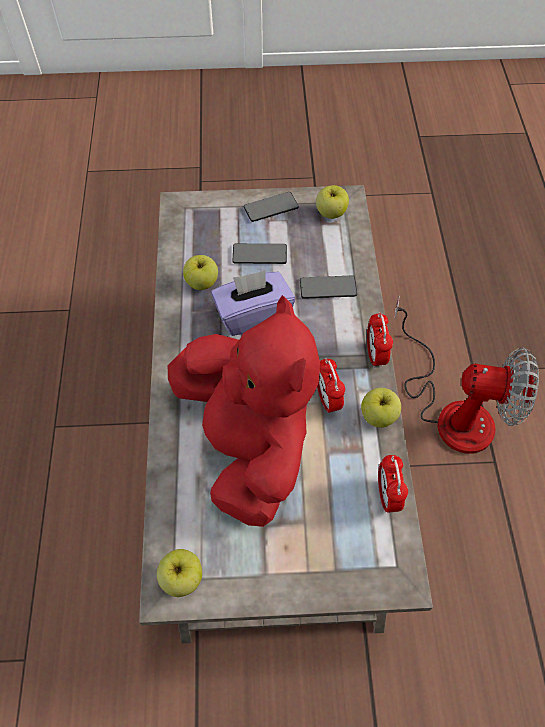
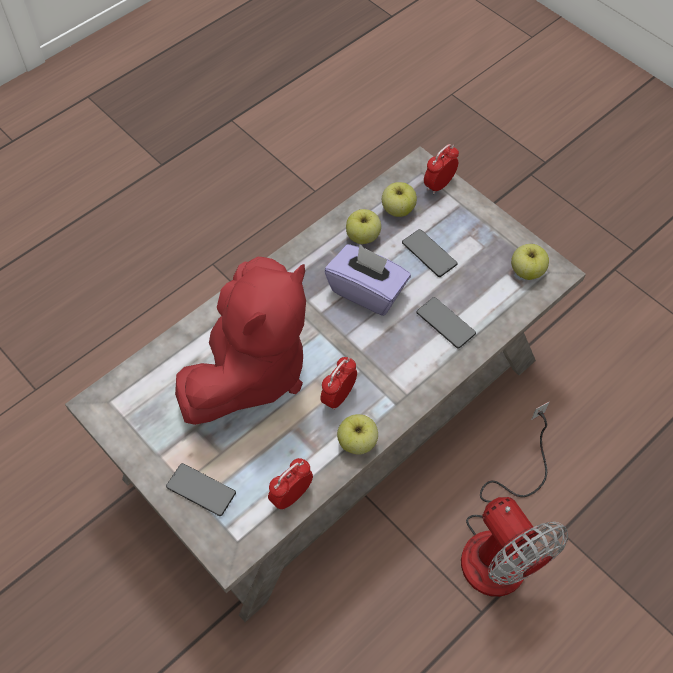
camera: 50 degrees right, 0 degrees up
(181, 578) = (114, 405): apple -> apple (397, 209)
(271, 207) = (485, 227): phone -> phone (201, 490)
(375, 355) = (413, 401): alarm clock -> alarm clock (439, 185)

